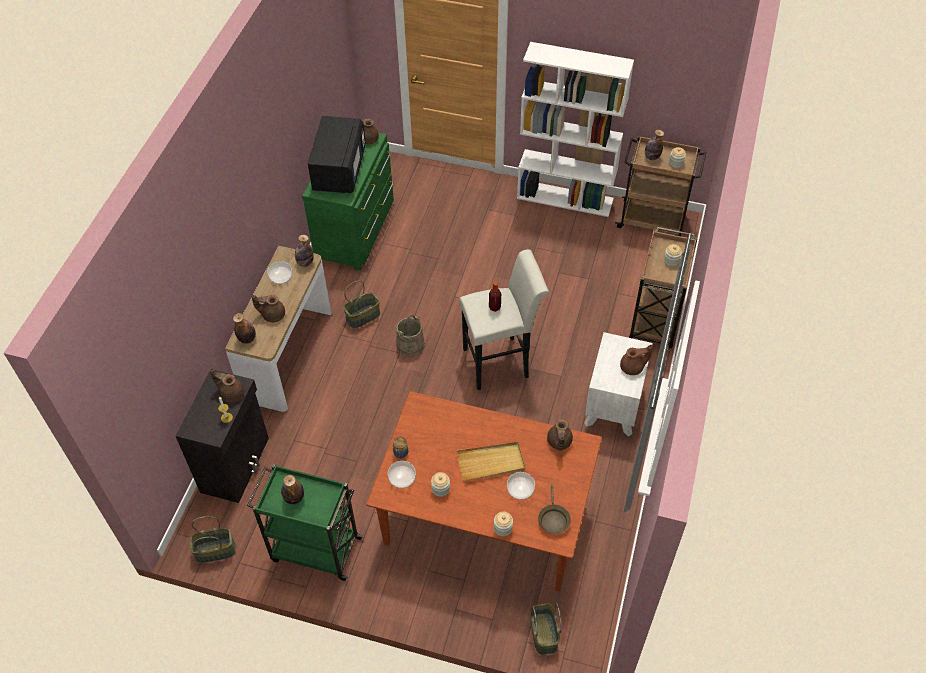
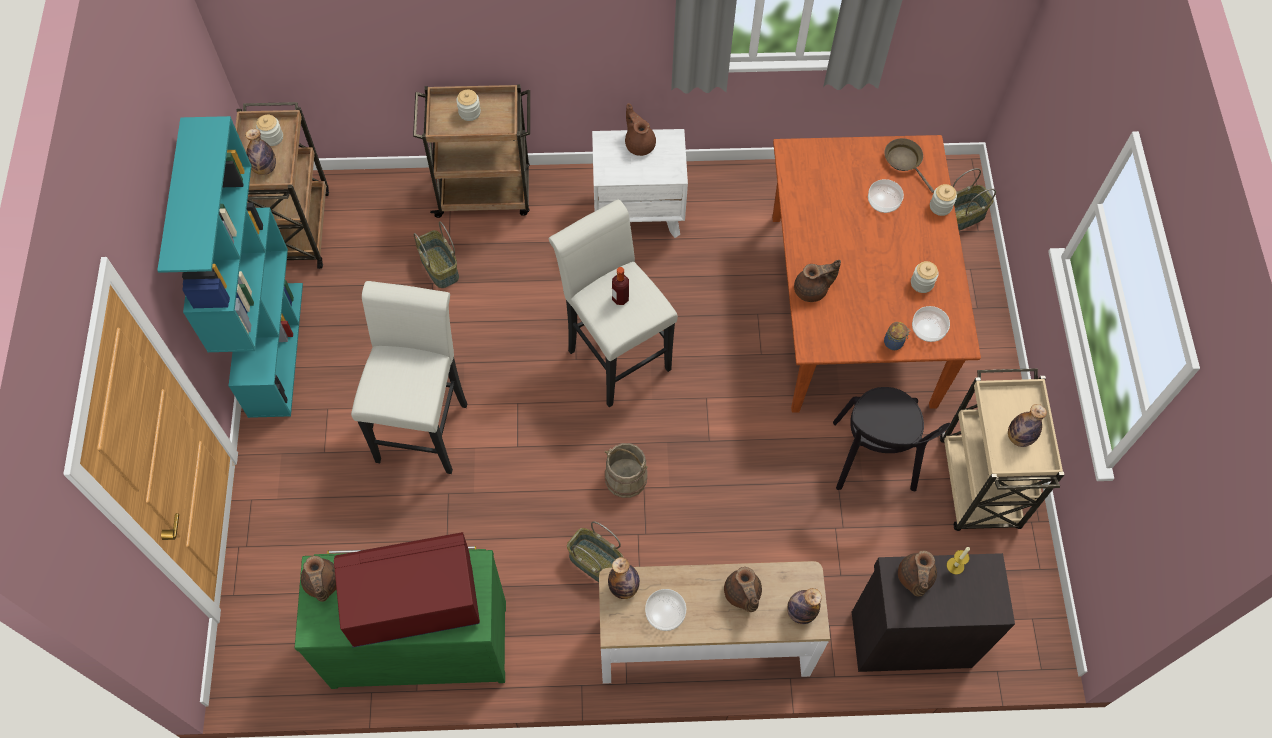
camera: 110 degrees left, 10 degrees up
(215, 550) = (1038, 607): basket -> basket (438, 267)
(314, 549) = (979, 485): green cart -> beige cart
(339, 170) = (413, 602): black microwave -> red microwave
(362, 488) = (874, 460): none -> black chair
(487, 256) = (424, 425): none -> white stool
(491, 462) = (861, 240): beige tray -> none
(553, 519) = (905, 161): brown frying pan -> brown frying pan turned 105 degrees counterclockwise
(559, 442) = (801, 178): brown teapot -> brown teapot (812, 290)
(565, 198) = (275, 348): white bookcase -> turquoise bookcase

